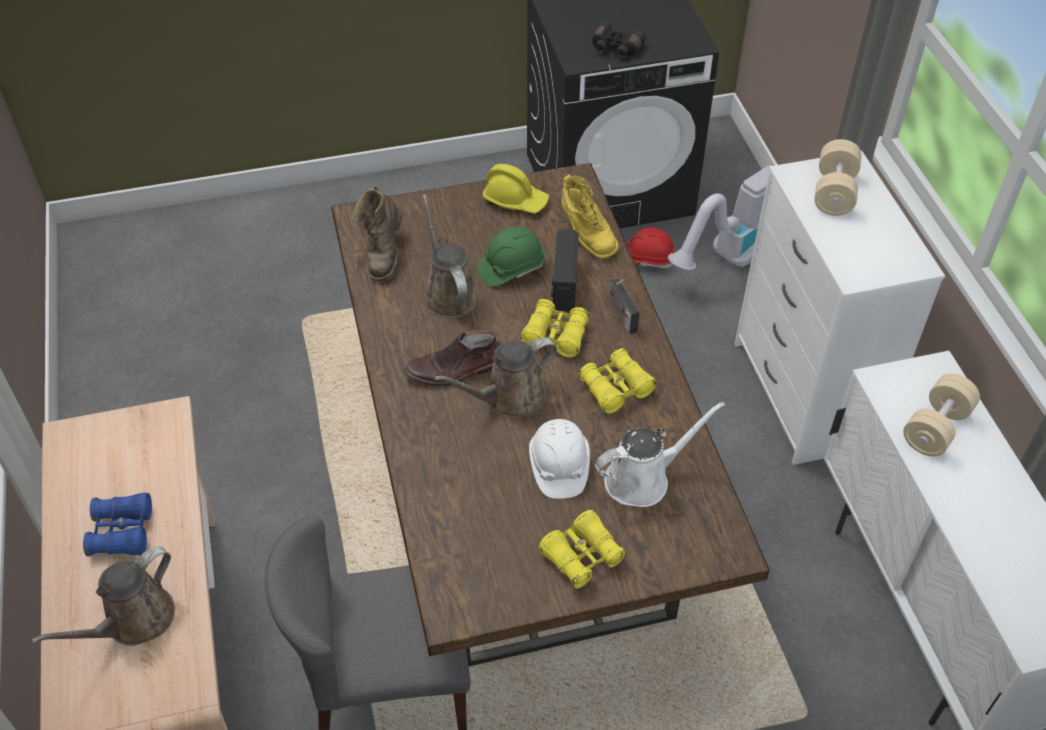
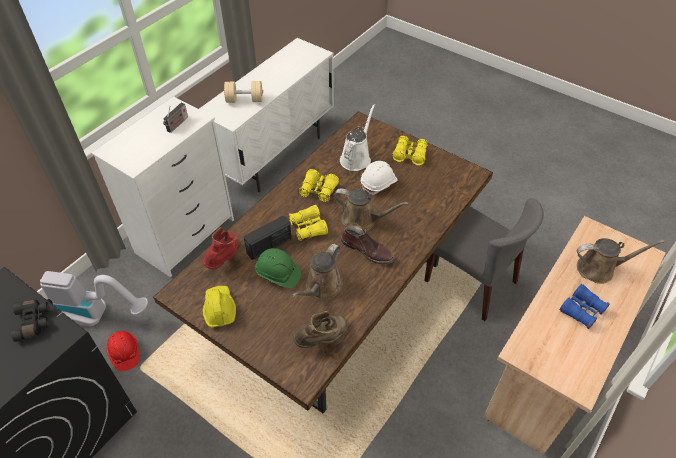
camera: 130 degrees left, 0 degrees up
(585, 236) = (224, 259): yellow boot -> red boot
(621, 314) = (270, 213): radio -> radio (177, 125)
(643, 479) = (356, 158): white watering can -> white watering can turned 90 degrees clockwise
(834, 192) = (138, 147): beige dumbbell -> none

